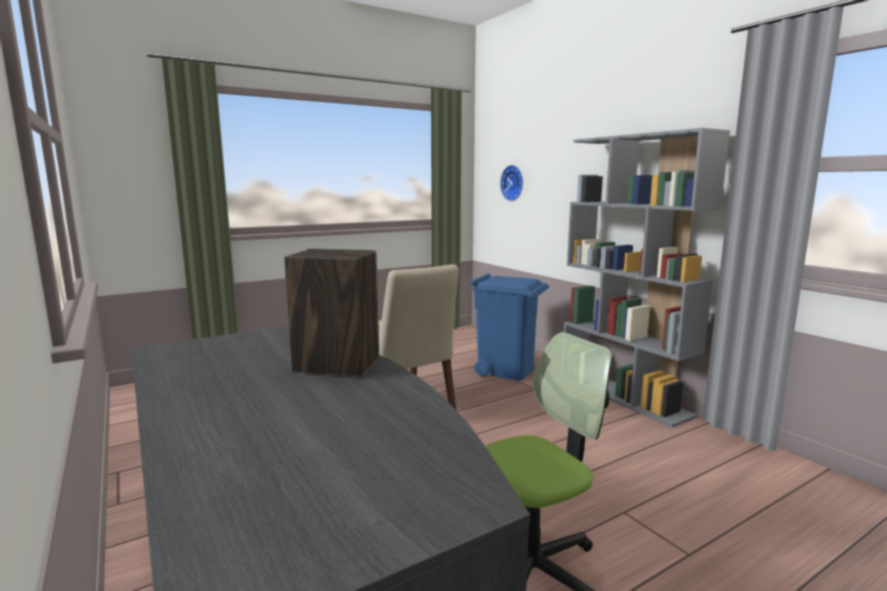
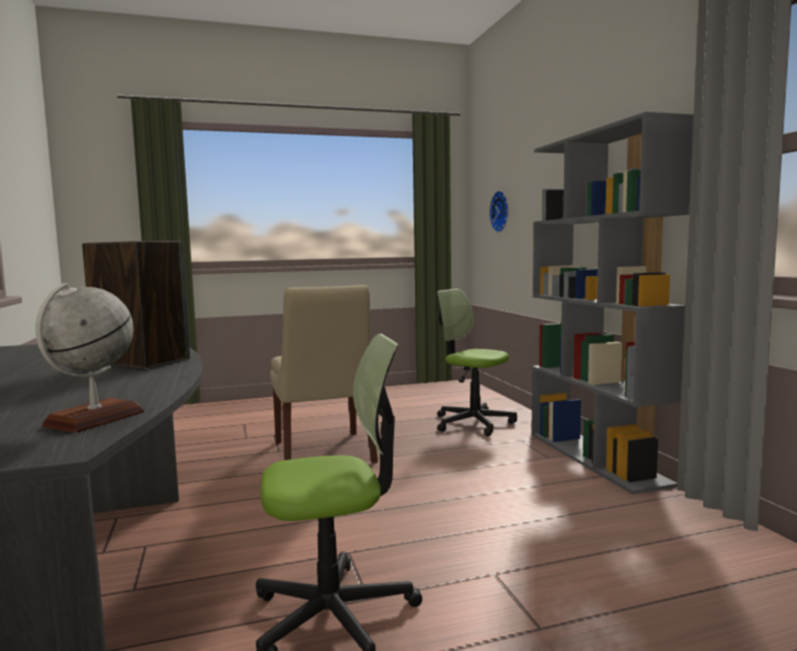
camera: 15 degrees right, 5 degrees down
(438, 455) = (94, 418): none -> globe
(506, 370) = (473, 423): blue trash can -> office chair

